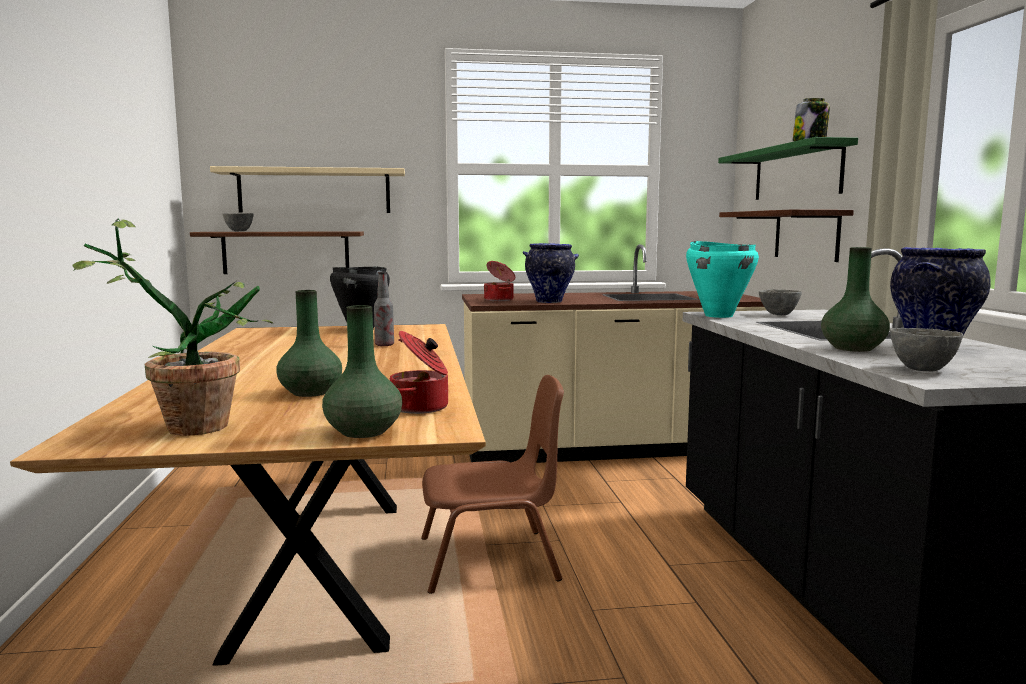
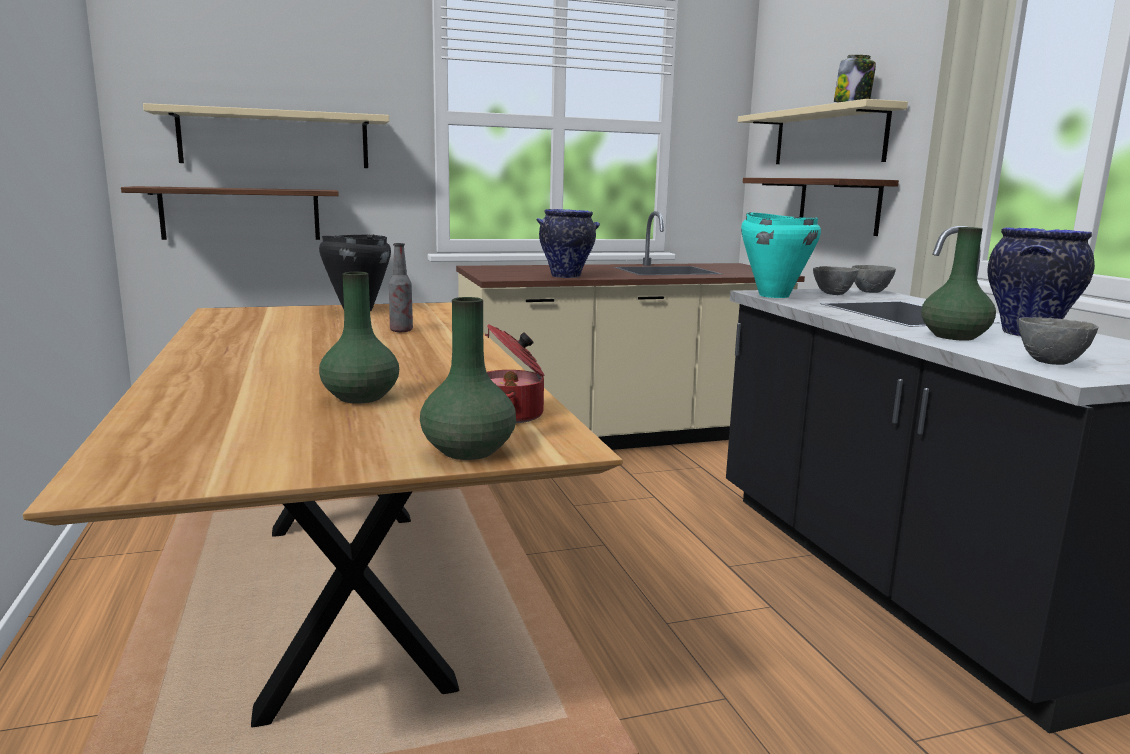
camera: 10 degrees left, 5 degrees up
(182, 427) = (230, 452): potted plant -> none
(239, 231) = (182, 186): grey bowl -> grey bowl (871, 292)
(490, 560) = (537, 572): brown chair -> none
(499, 300) = (507, 273): cooking pot -> none
(796, 173) = (828, 137): green shelf -> beige shelf

